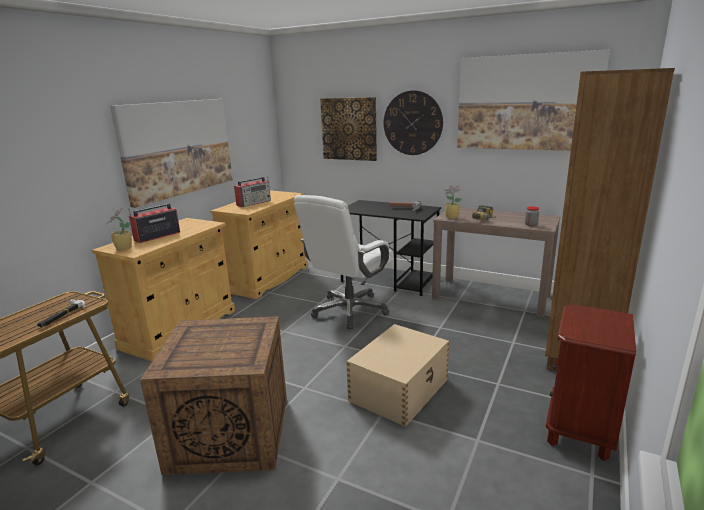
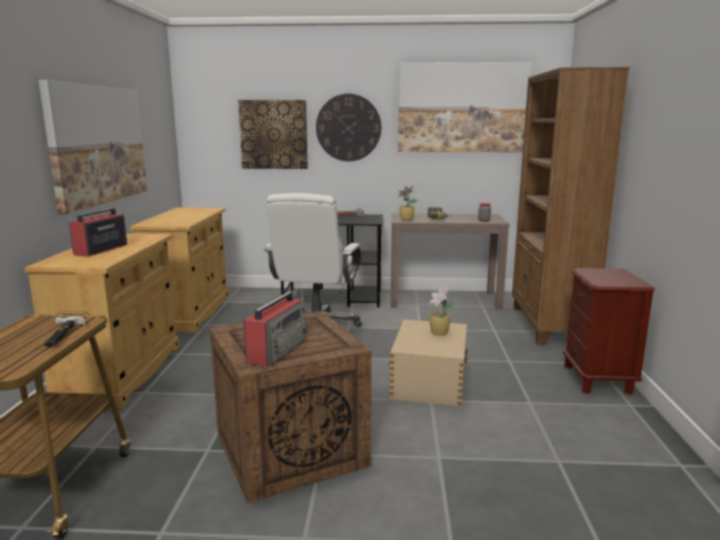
camera: 25 degrees left, 5 degrees down
(123, 248) = (73, 262): potted plant -> potted plant (439, 333)
(254, 203) = (178, 217): radio -> radio (277, 350)

